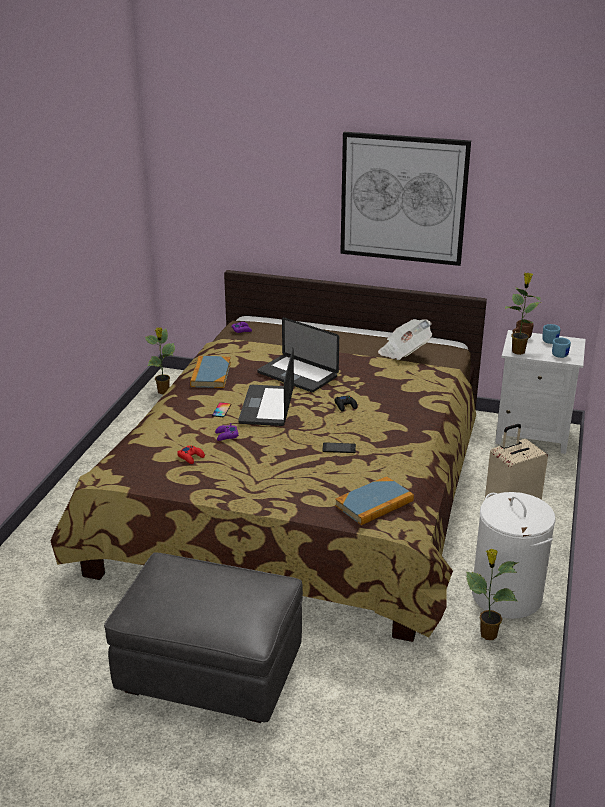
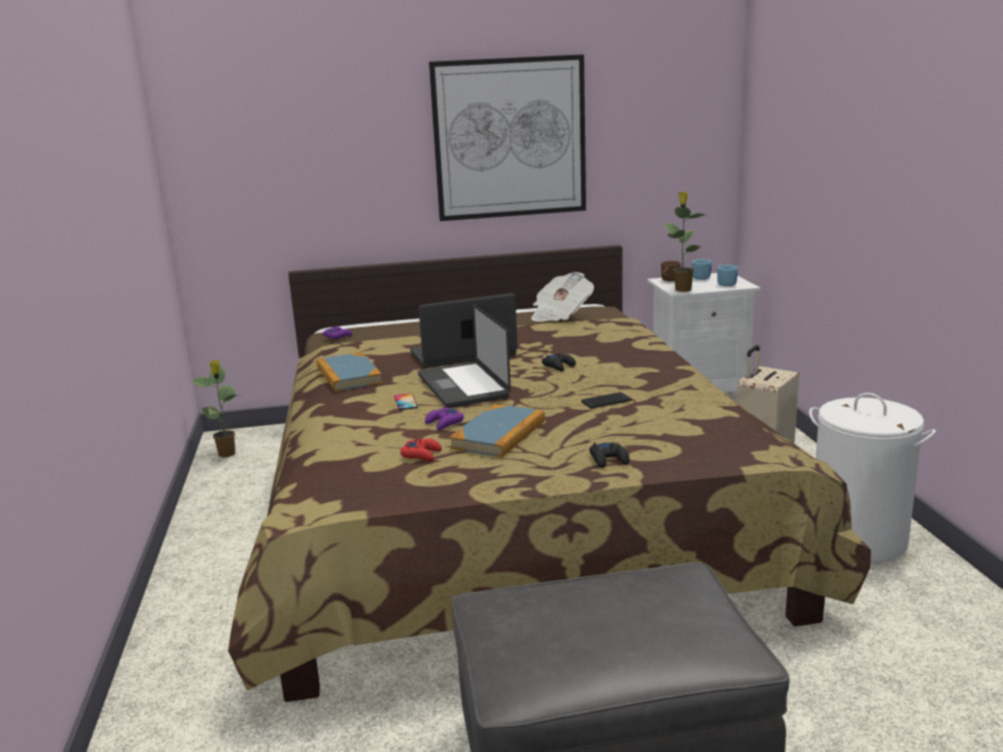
camera: 25 degrees left, 10 degrees down
(287, 496) = (609, 459): none -> black game controller
(297, 375) = (463, 354): laptop -> laptop turned 150 degrees clockwise
(374, 503) = (725, 439): book -> book (499, 435)
(487, 634) = (889, 584): potted plant -> none

